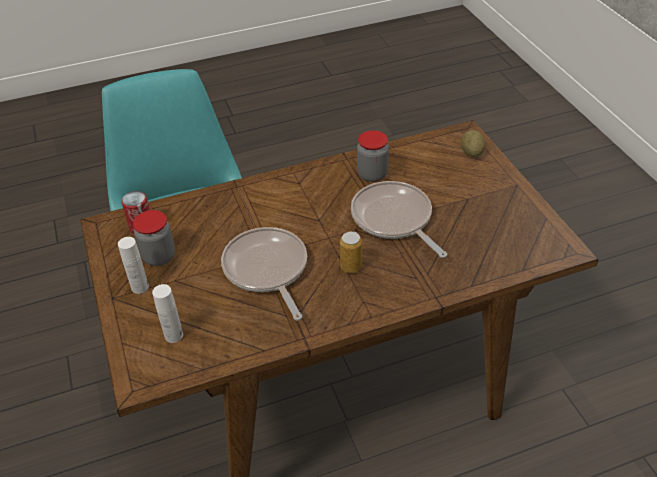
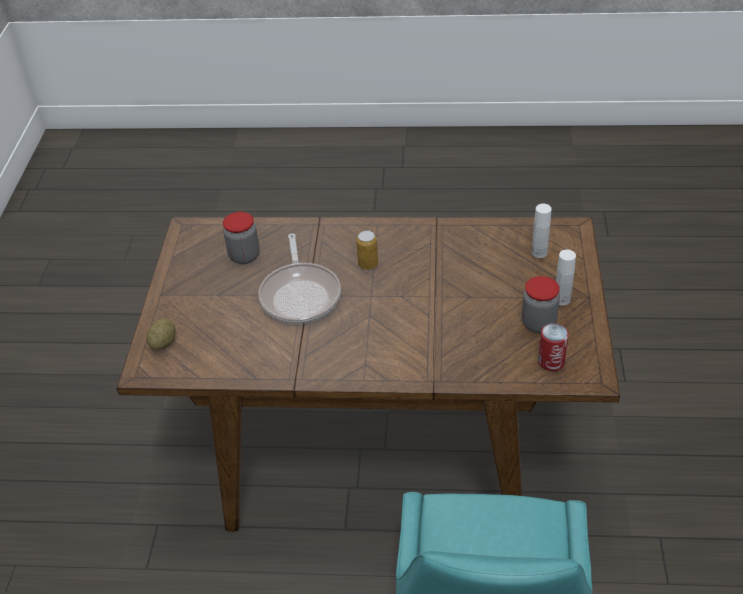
camera: 155 degrees left, 0 degrees up
(267, 270) = (441, 282): frying pan -> none
(372, 174) = (284, 349): jar -> jar (244, 256)

